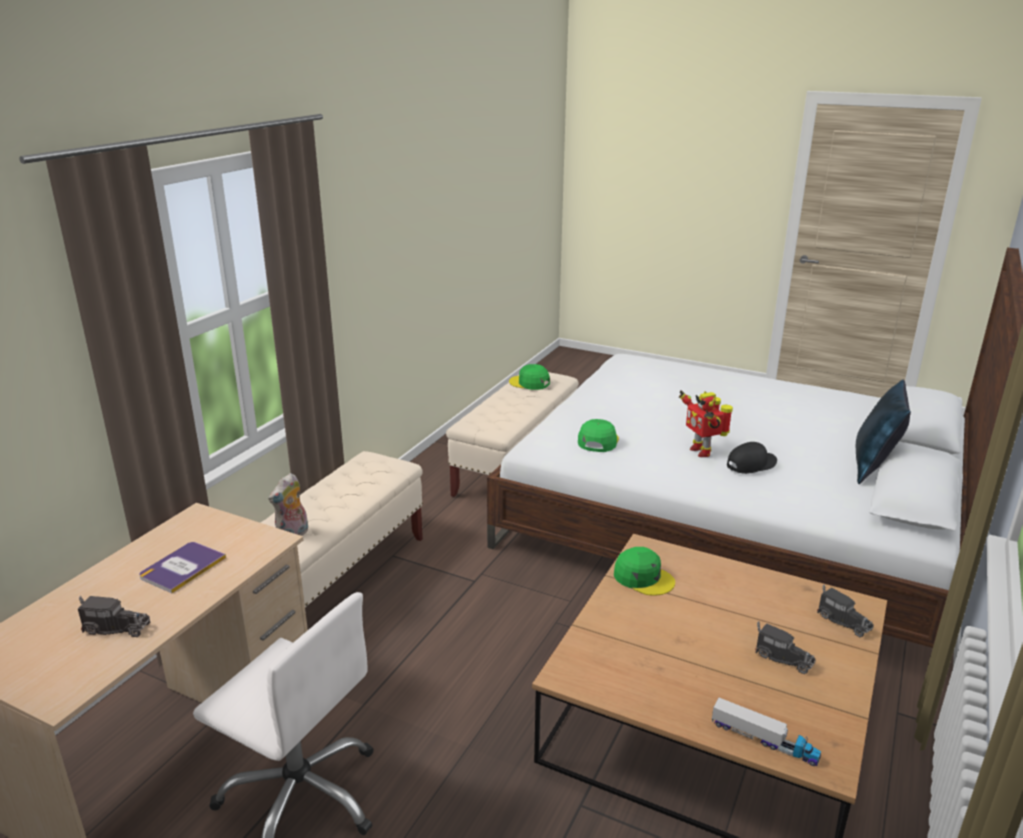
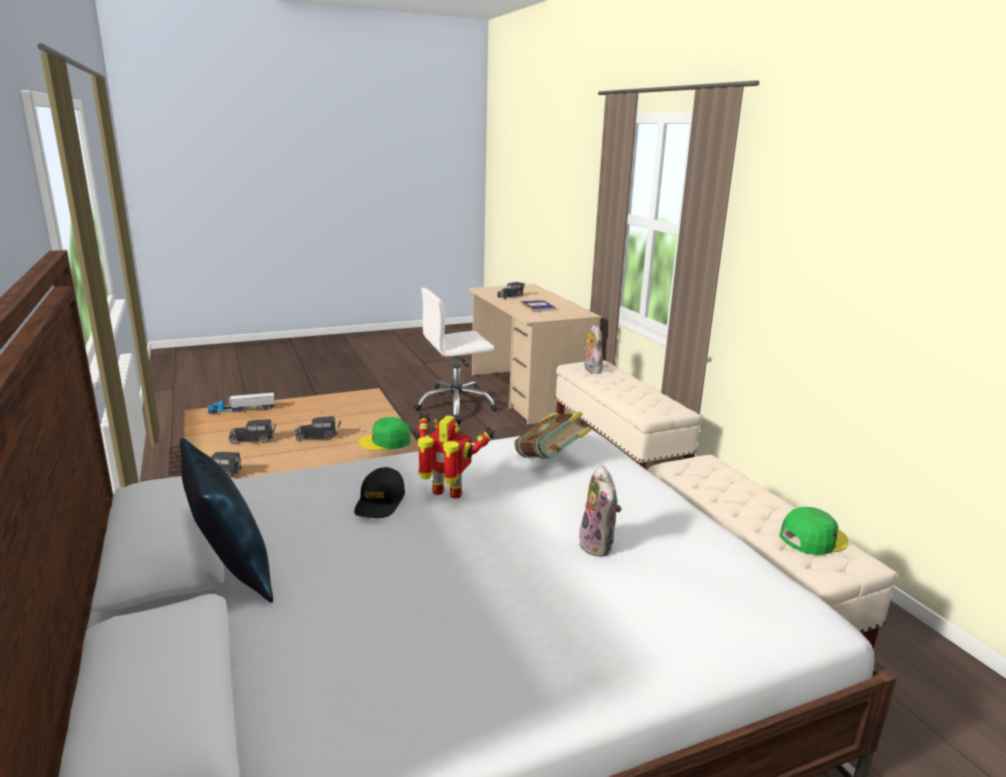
camera: 130 degrees right, 5 degrees down
(597, 441) = (550, 461): green cap -> book
(661, 401) = (599, 546): none -> plush toy
(704, 622) = (318, 437): none -> toy truck

